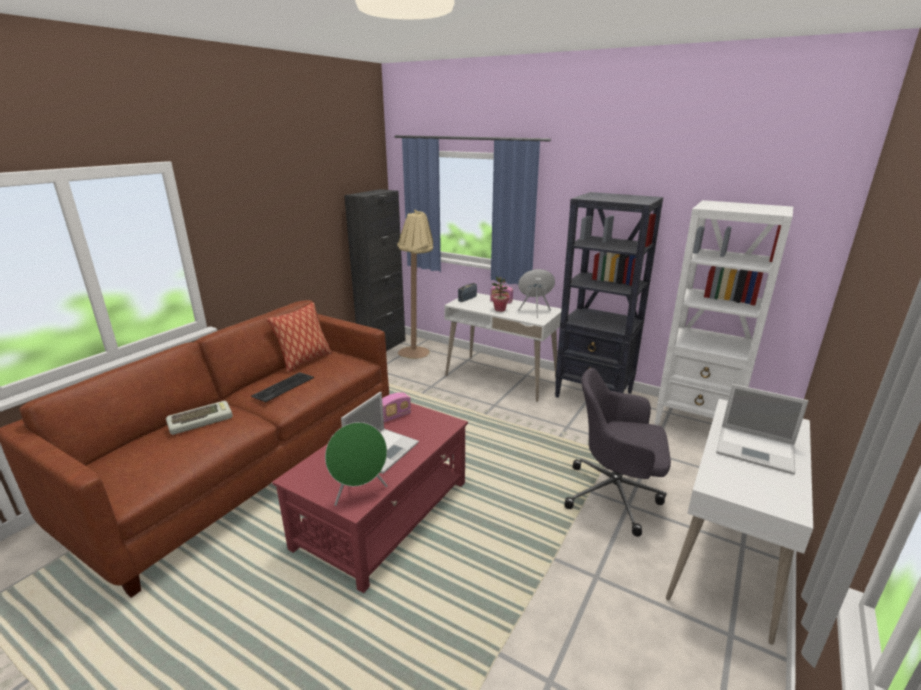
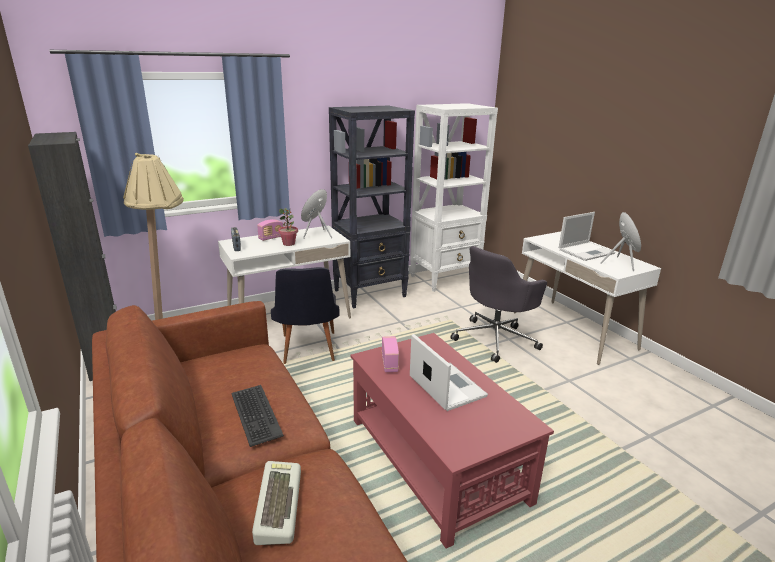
camera: 60 degrees left, 0 degrees up
(305, 361) = (196, 385): pillow -> none
(360, 492) = (508, 417): green speaker -> green speaker (620, 264)
(465, 403) = (308, 351): none -> black chair

